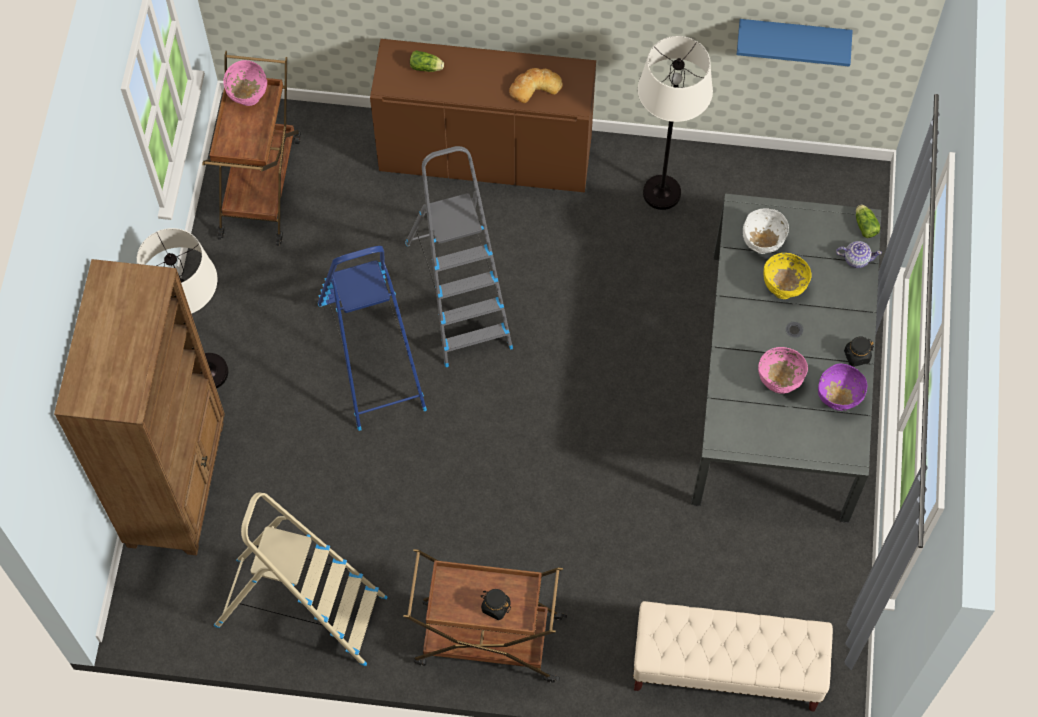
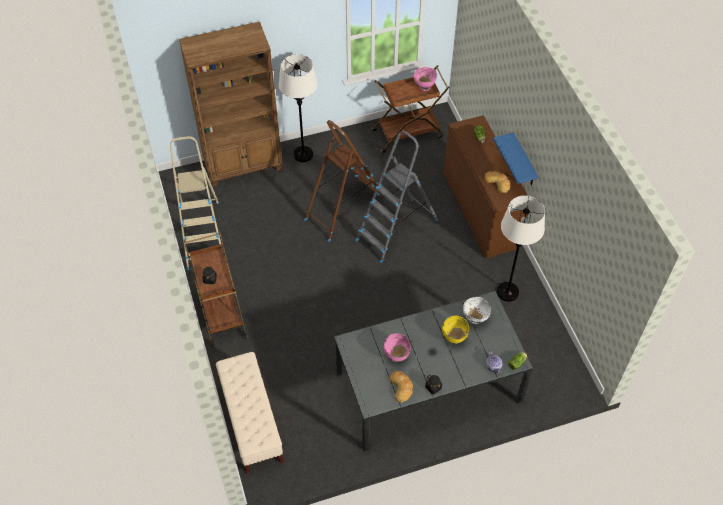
camera: 65 degrees right, 10 degrees down
(370, 354) = (345, 209): blue step ladder -> brown step ladder
(793, 36) = (590, 264): blue shelf -> blue shelf (524, 161)
(837, 399) = (401, 387): purple bowl -> bread

